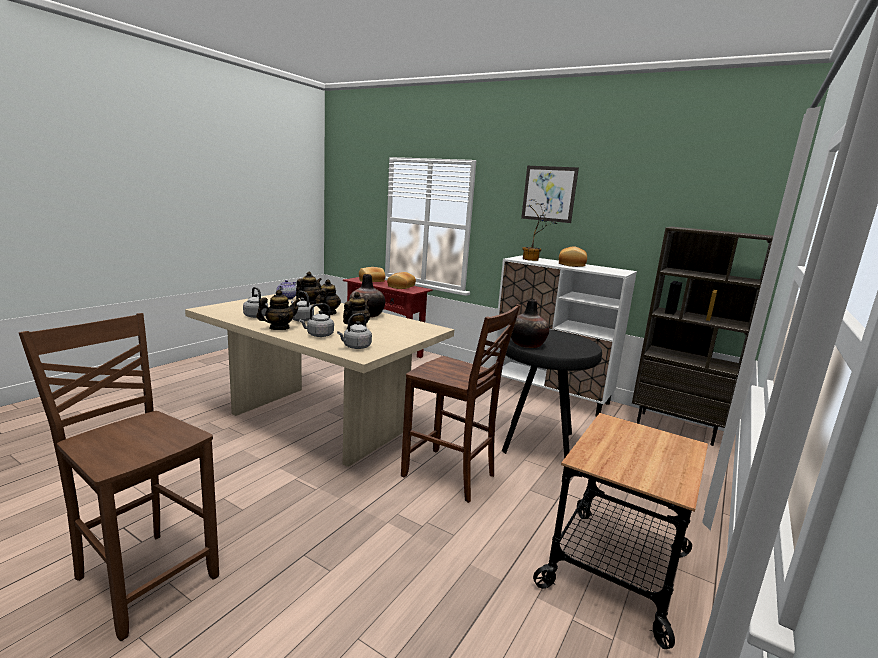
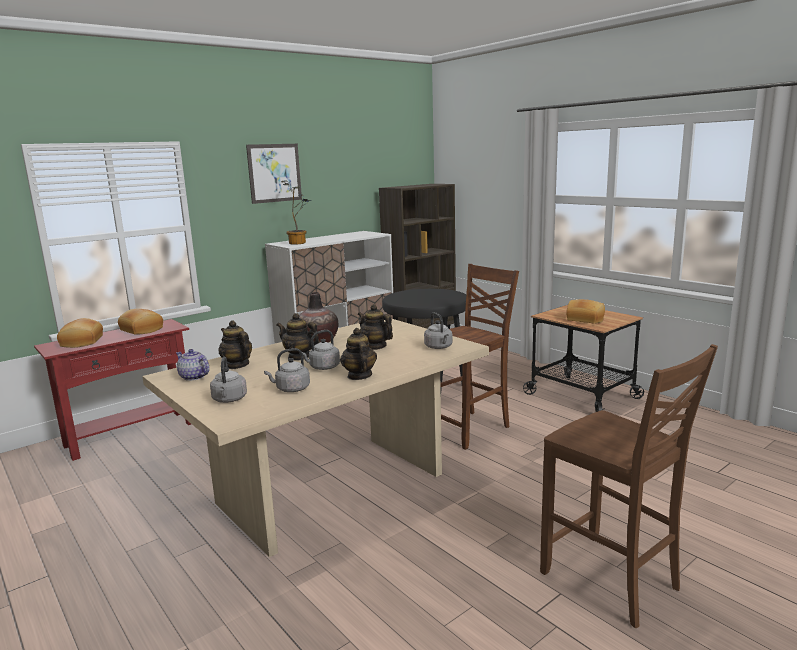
camera: 70 degrees left, 0 degrees up
(145, 577) = (612, 581): brown chair -> brown chair turned 90 degrees counterclockwise
(318, 335) = (394, 360): grey kettle -> grey kettle (229, 400)
(527, 345) = (433, 303): vase -> none
(572, 264) = (331, 238): bread -> bread (585, 319)

